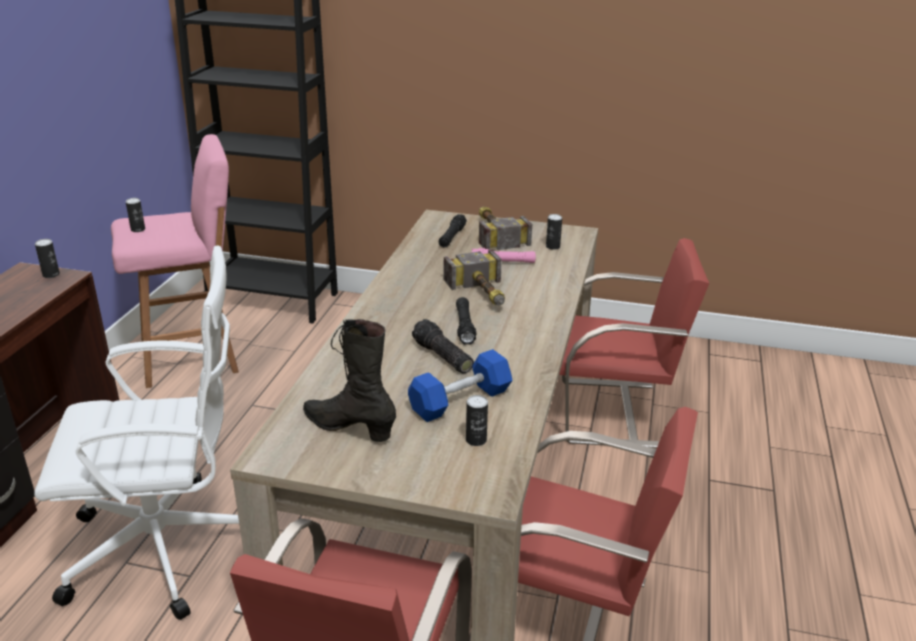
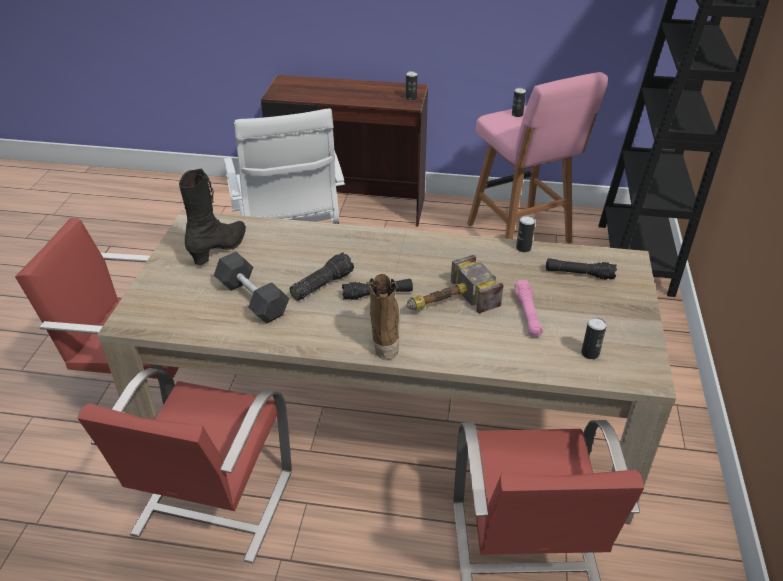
camera: 85 degrees right, 10 degrees up
(460, 401) = (252, 299): blue dumbbell -> grey dumbbell
(476, 440) = (197, 310): can -> can (523, 248)
(494, 233) = (606, 304): hammer -> none
(522, 326) = (384, 331): none -> boot

